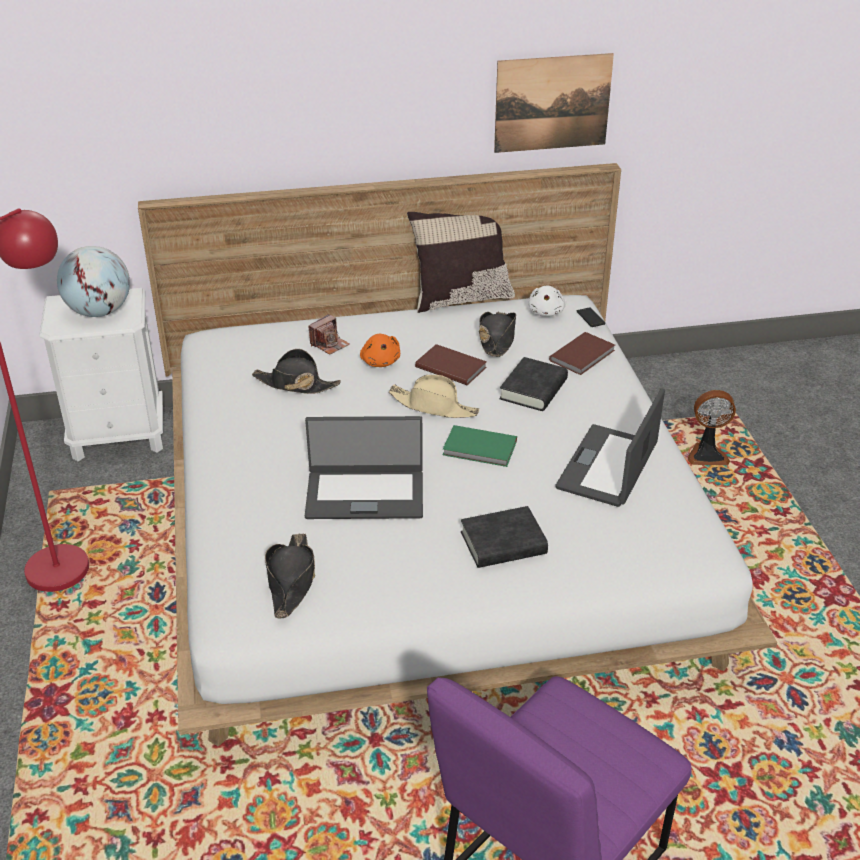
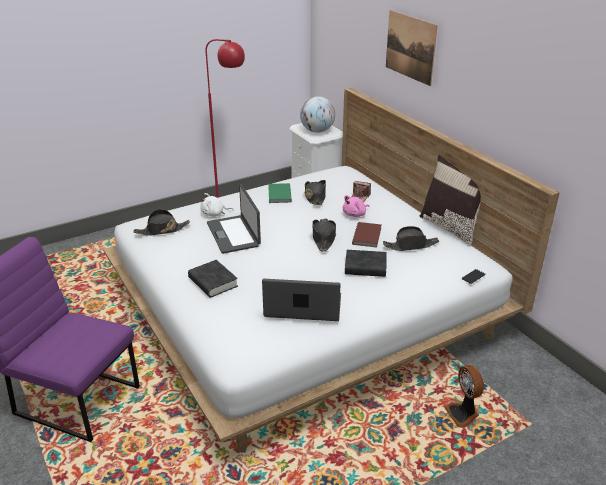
camera: 70 degrees right, 5 degrees down
(380, 361) = (355, 214): orange plush toy -> pink plush toy
(434, 406) = (323, 238): beige hat -> black hat
(480, 449) = (292, 260): green book -> green book (278, 195)
(546, 312) = (462, 258): white plush toy -> white plush toy (214, 214)
(552, 103) = (532, 126): picture -> picture (410, 47)
(584, 355) = (421, 280): brown book -> none

